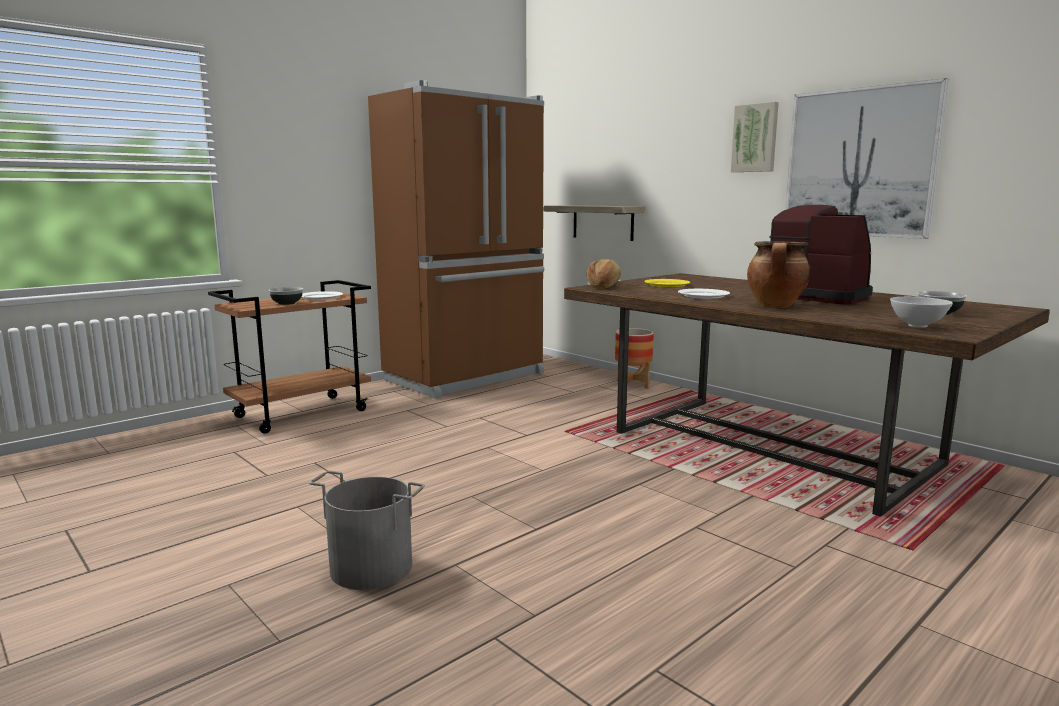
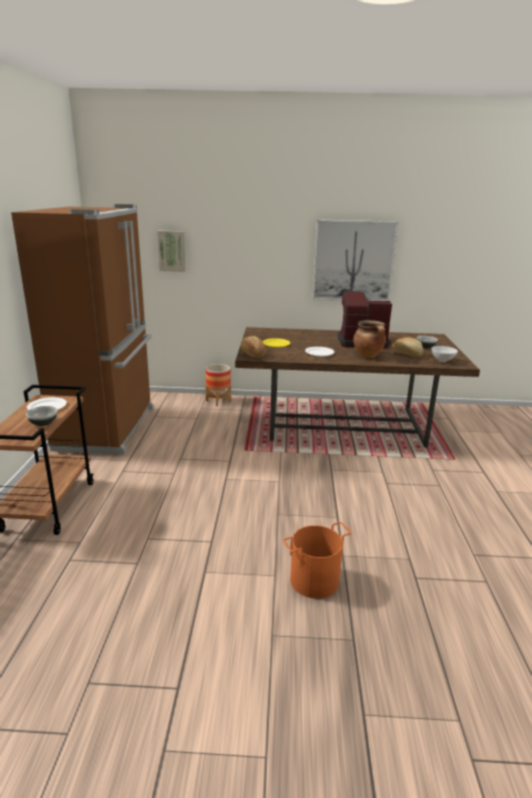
camera: 45 degrees left, 10 degrees up
(372, 566) = (314, 579): grey bucket -> orange bucket
(603, 222) = (172, 293): shelf -> none
(755, 138) = (290, 242): picture -> picture (172, 251)
(862, 313) = (406, 354): none -> bread

